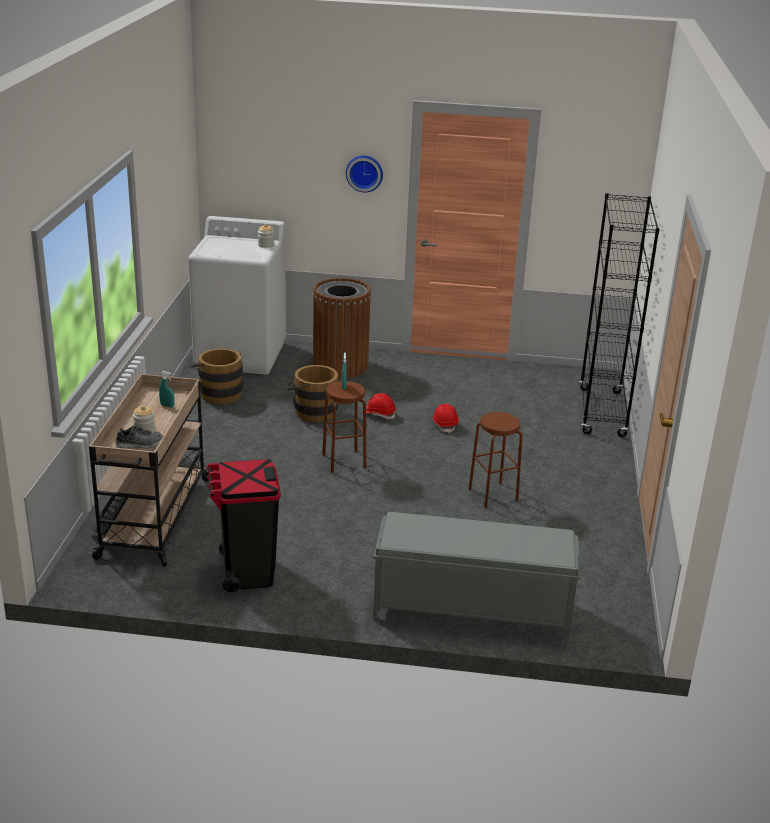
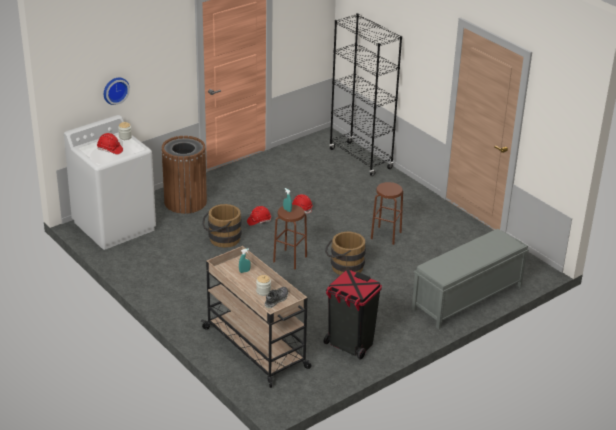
camera: 45 degrees left, 5 degrees up
(218, 393) = (149, 258): brown bucket -> brown bucket (343, 267)
(230, 248) = (110, 150): none -> red hard hat
(364, 173) = (168, 58): wall clock -> wall clock (115, 90)

